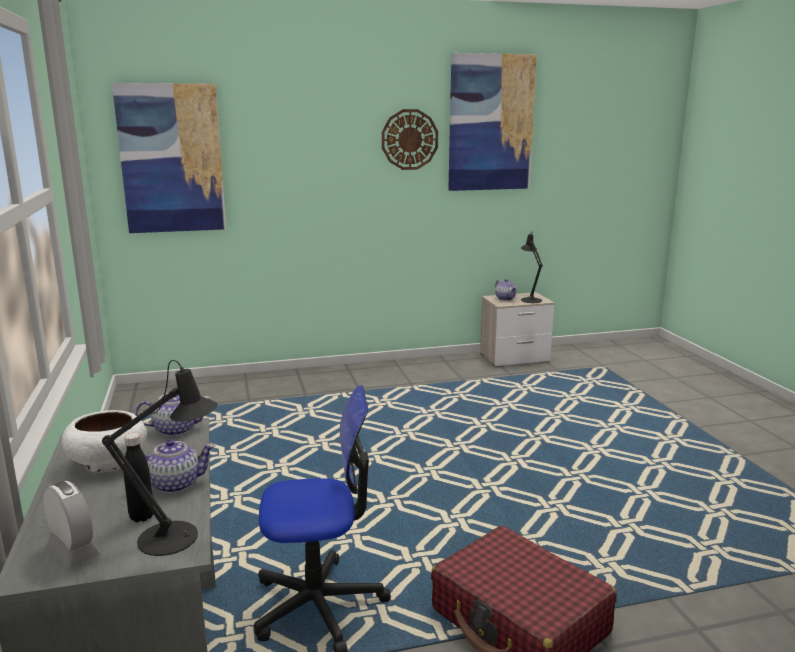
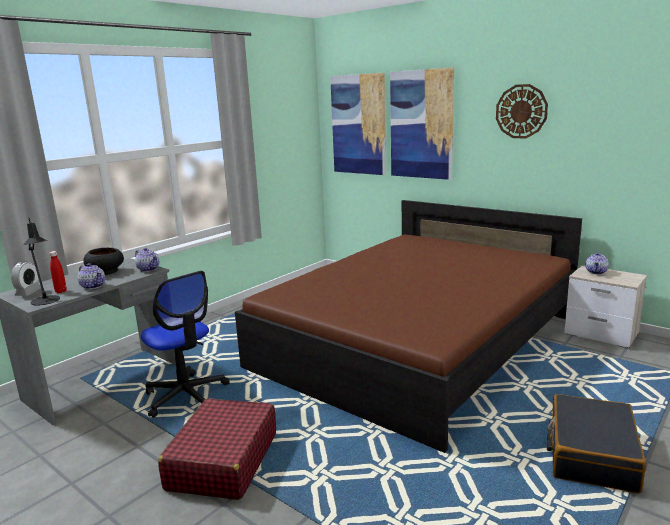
camera: 55 degrees right, 0 degrees up
(108, 462) = (106, 271): white bowl -> black bowl
(142, 517) = (61, 291): black bottle -> red bottle
(413, 421) = (417, 342): none -> brown bed
(490, 123) = (605, 94): picture -> picture (421, 124)
(530, 299) = (618, 278): black table lamp -> none
(675, 439) = (591, 454): none -> black suitcase

